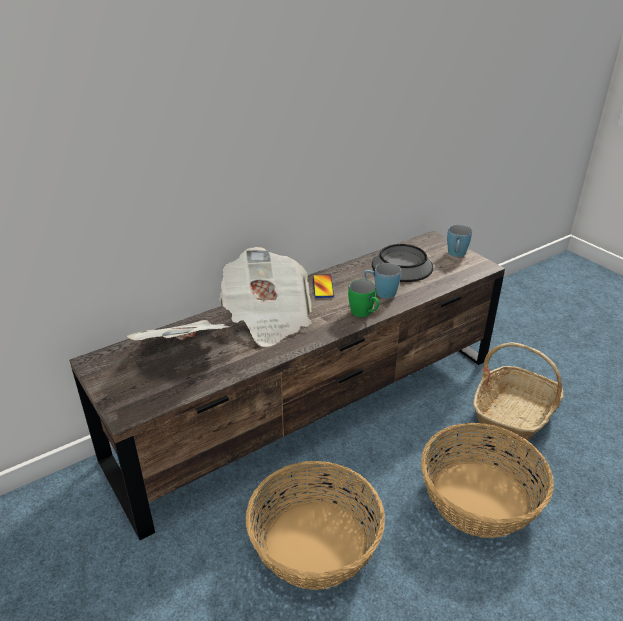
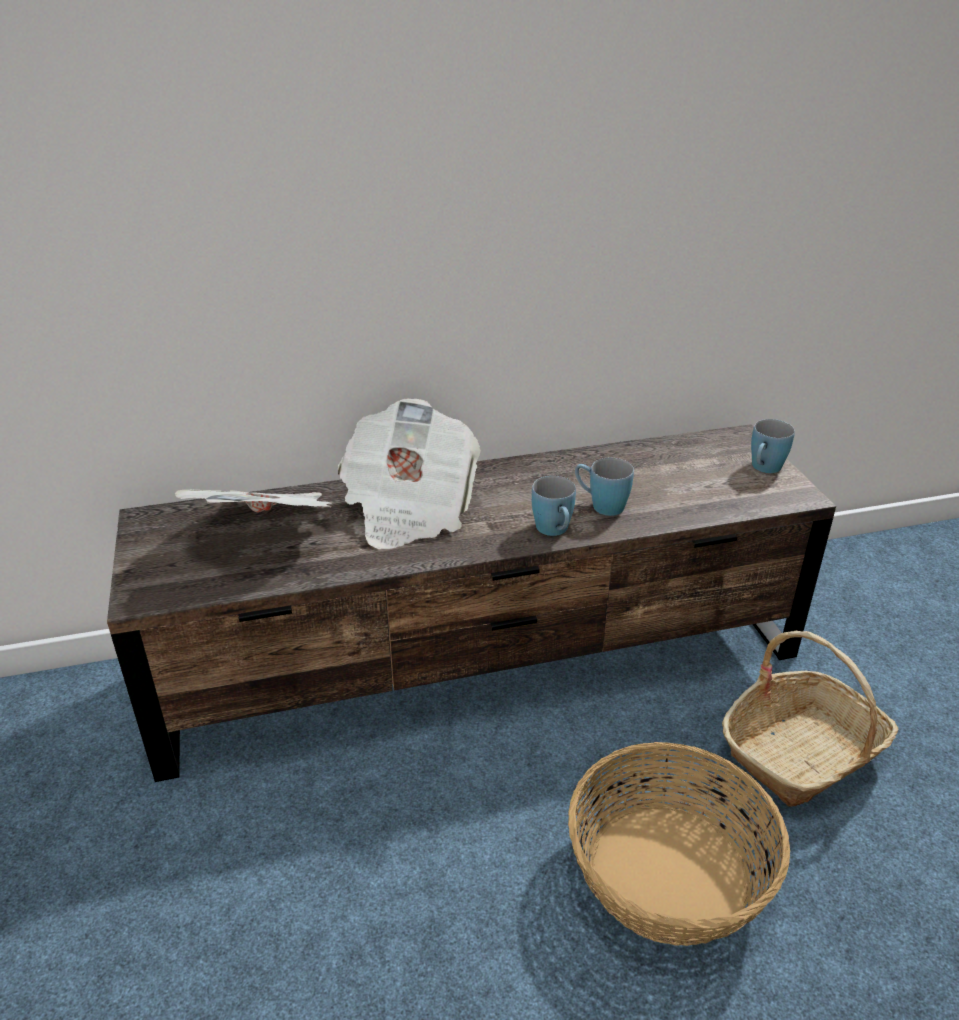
camera: 20 degrees right, 0 degrees up
(314, 543) = (380, 860): basket -> none
(323, 286) = (518, 478): phone -> none
(364, 313) = (555, 531): green mug -> blue mug
(402, 266) = (662, 470): bowl -> none

